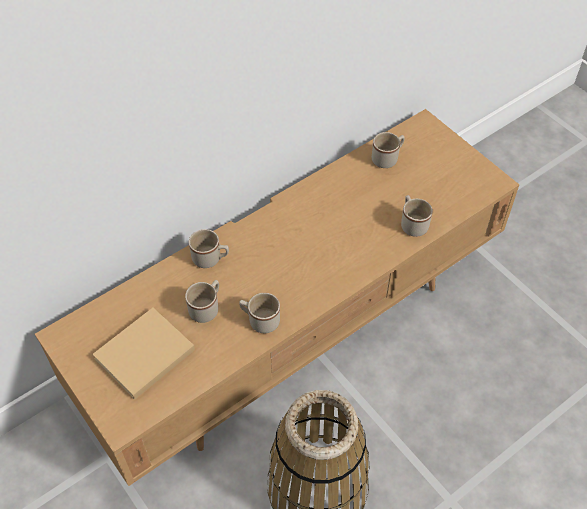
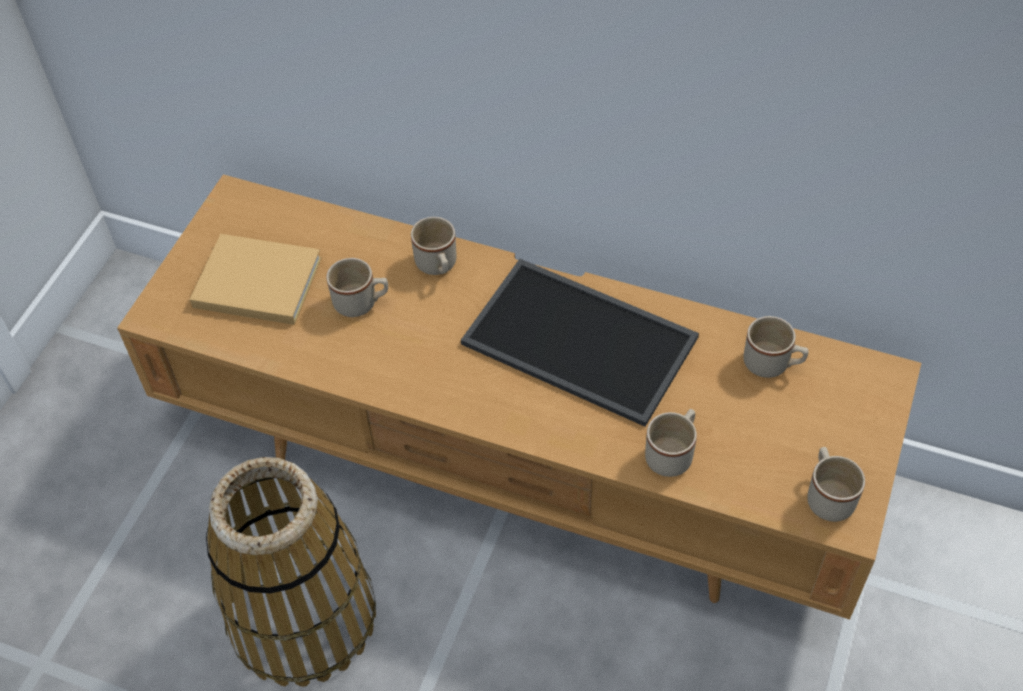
camera: 60 degrees right, 0 degrees up
(260, 320) = (380, 365): beige mug -> beige mug (827, 495)
(314, 222) = (583, 339): none -> tray

